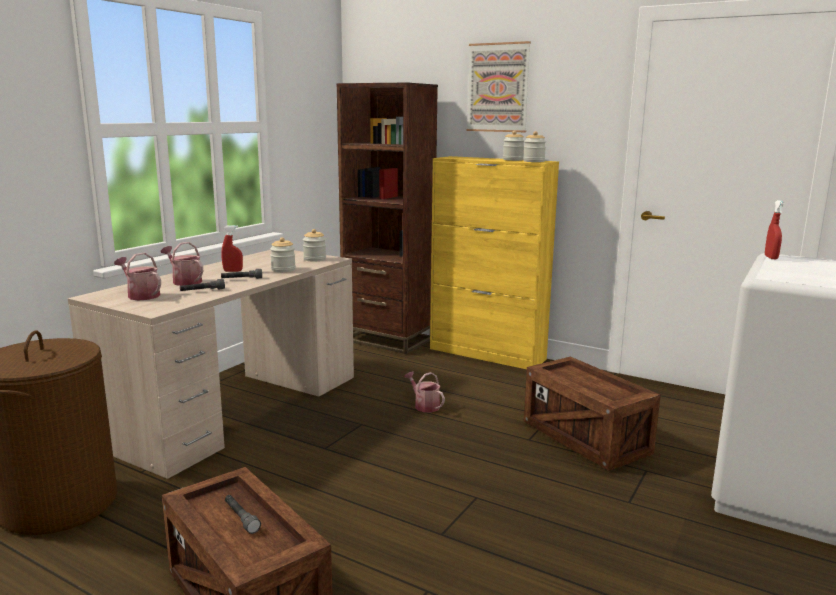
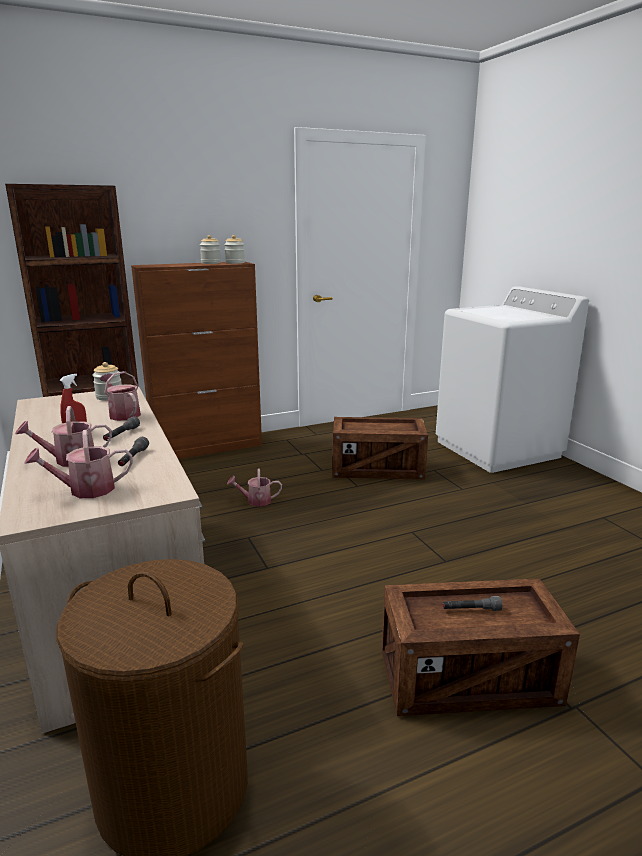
camera: 55 degrees left, 5 degrees up
(283, 270) = (122, 414): jar -> watering can
(487, 354) = (208, 447): yellow cabinet -> brown cabinet
(498, 88) = (175, 193): picture -> none
(771, 258) = (463, 310): red spray bottle -> none

